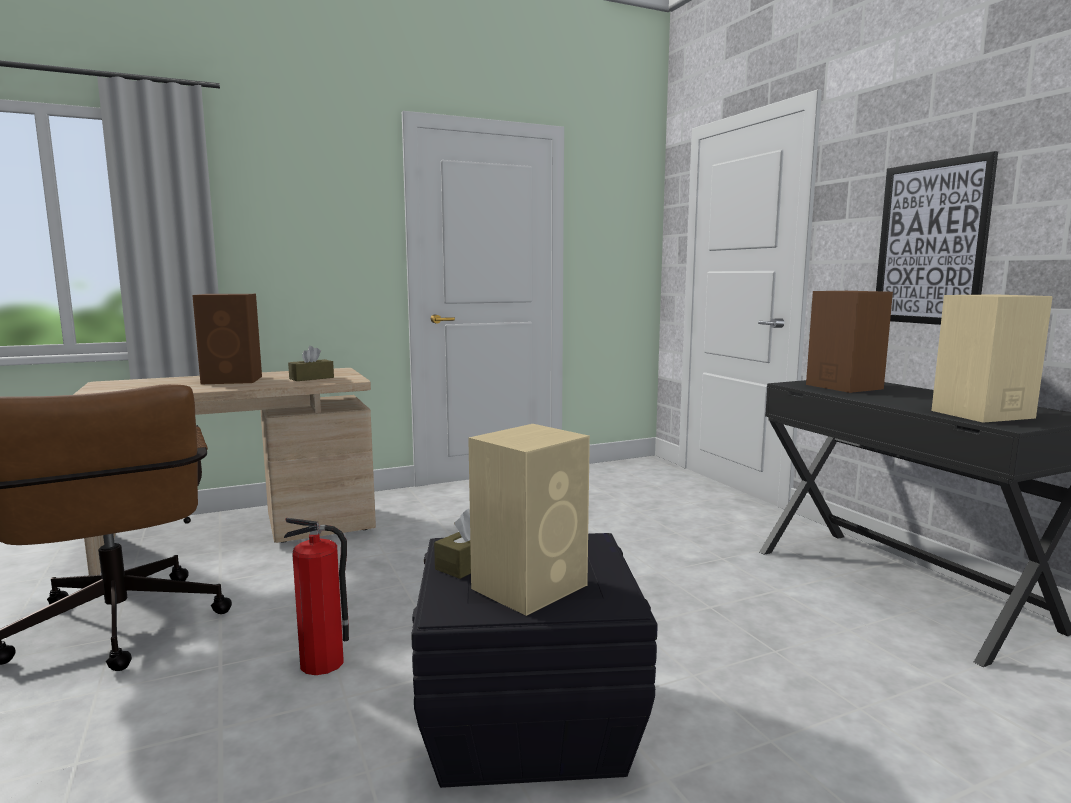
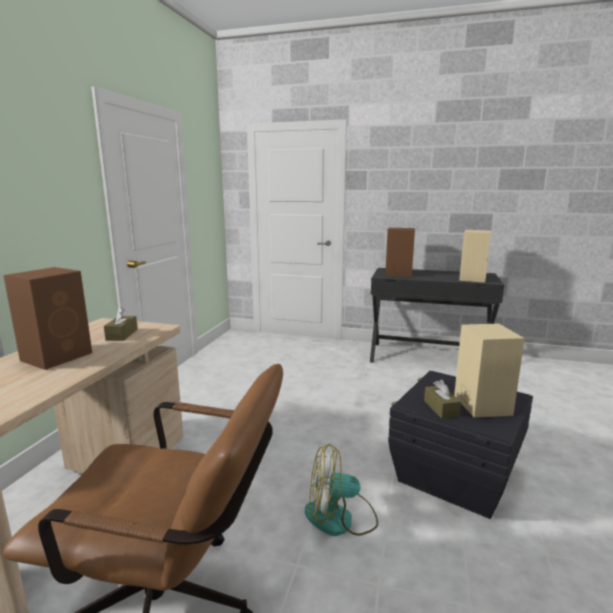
camera: 50 degrees left, 5 degrees up
(323, 663) = (340, 518): fire extinguisher -> fan
(931, 243) = (415, 204): picture -> none

